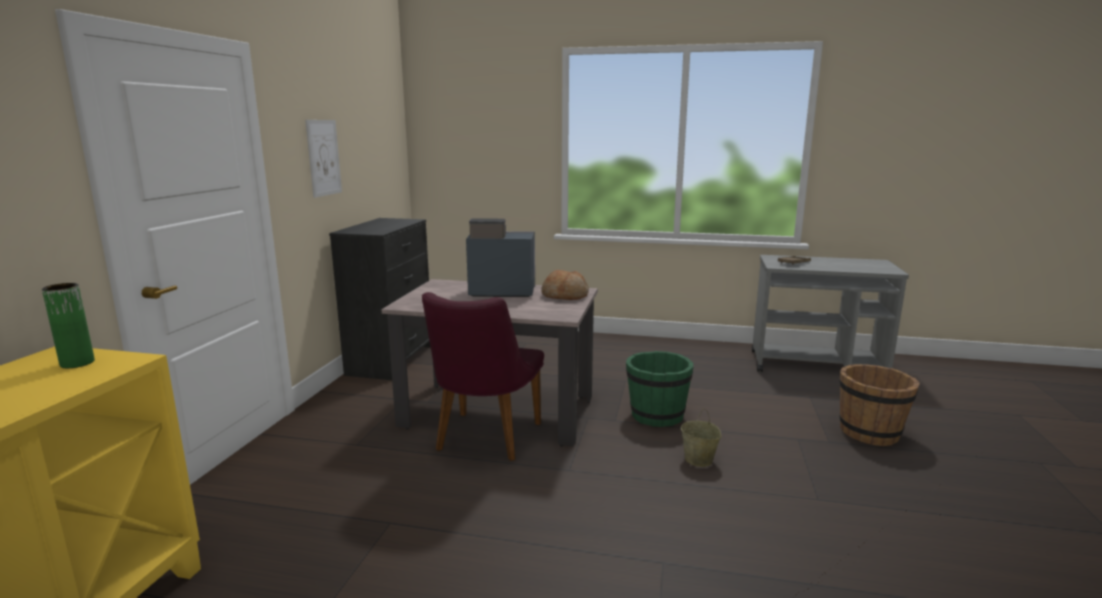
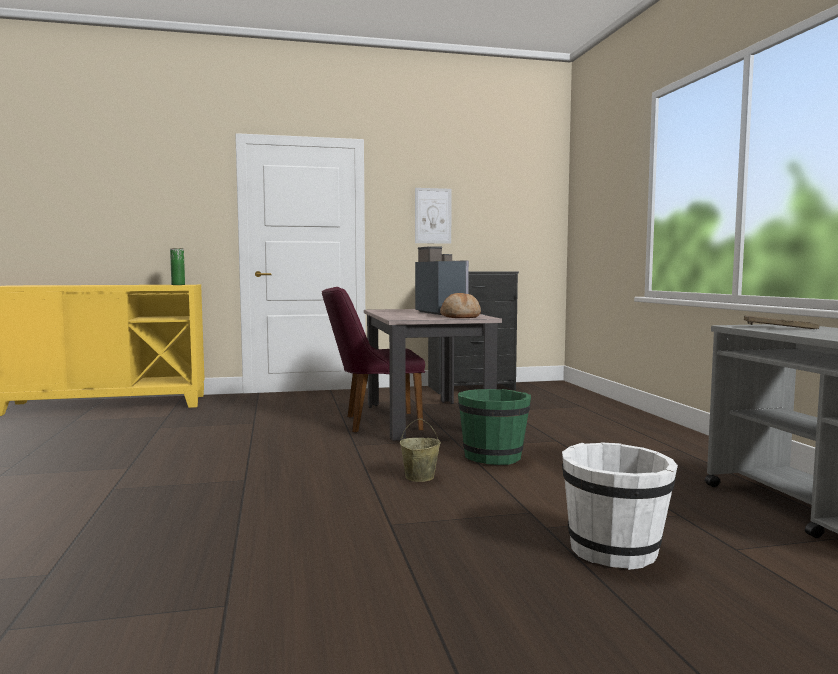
camera: 65 degrees right, 10 degrees down
(870, 433) = (614, 550): brown bucket -> white bucket

